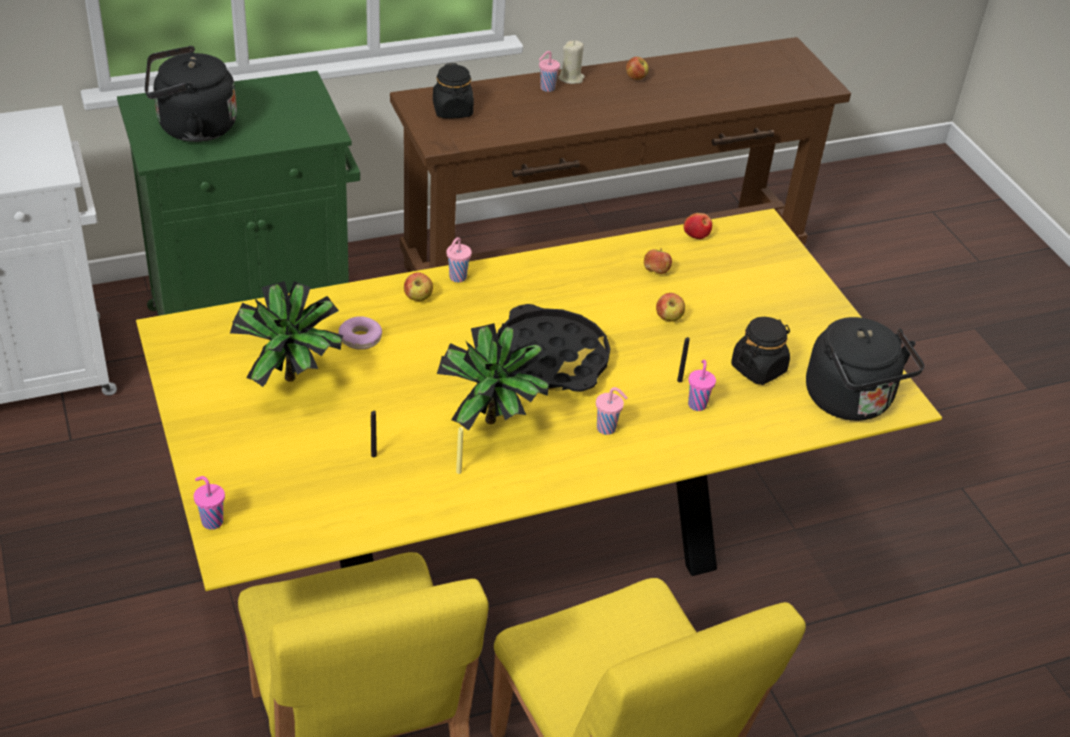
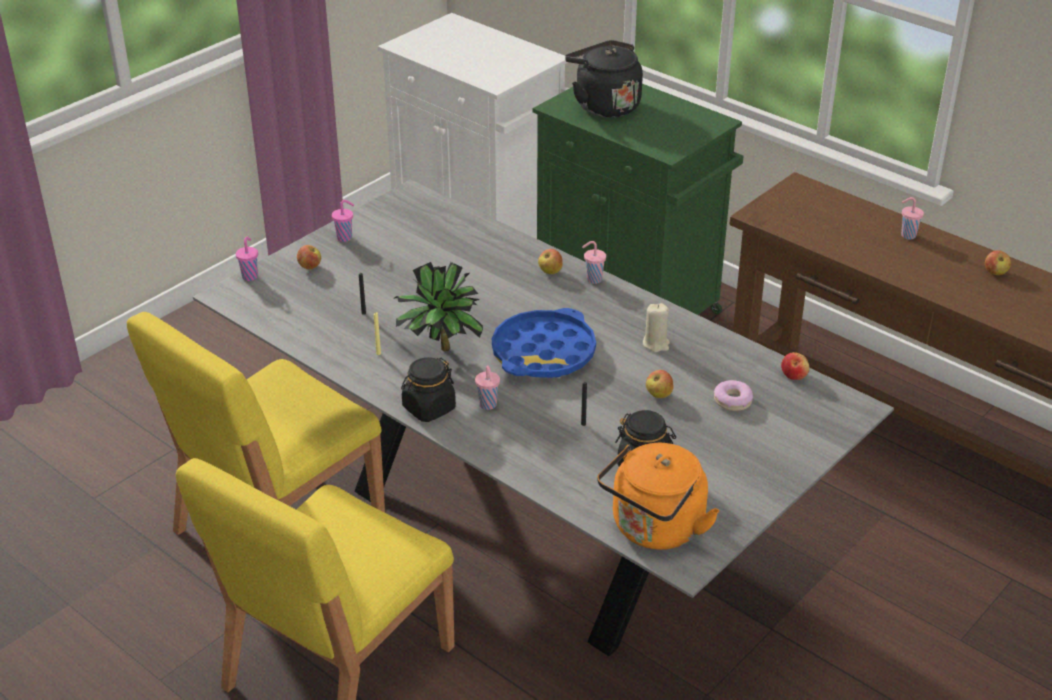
camera: 65 degrees right, 5 degrees down
(293, 383) = (405, 256): potted plant -> none
(360, 338) = (479, 264): donut -> donut (732, 401)
(453, 110) = (809, 205): black jar -> black jar (428, 408)
(518, 551) = (525, 530): yellow dining table -> grey dining table
(551, 358) = (543, 353): black tray -> blue tray
(571, 78) = (942, 242): beige candle -> beige candle (656, 344)
(656, 271) = (714, 369): apple -> apple (310, 267)
(697, 404) = (563, 442): pink cup -> pink cup (345, 238)
(851, 402) = (655, 530): black kettle -> orange kettle

